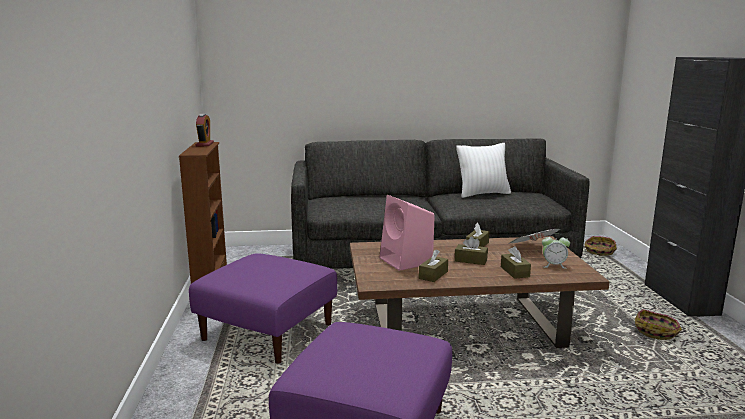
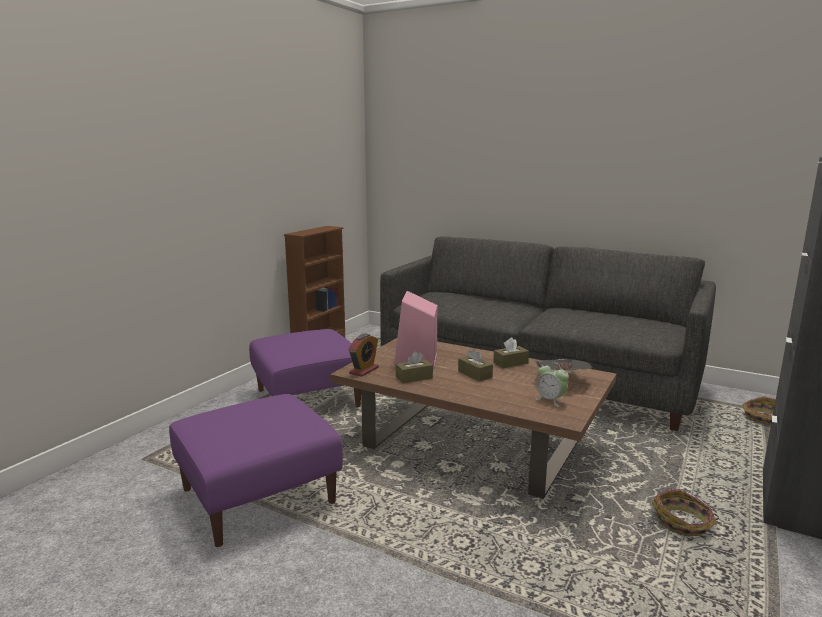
camera: 35 degrees right, 0 degrees up
(205, 144) = (326, 228): alarm clock -> alarm clock (364, 370)
(483, 194) = (599, 314): white pillow -> none
(515, 272) = (495, 395): brown tissue box -> none

